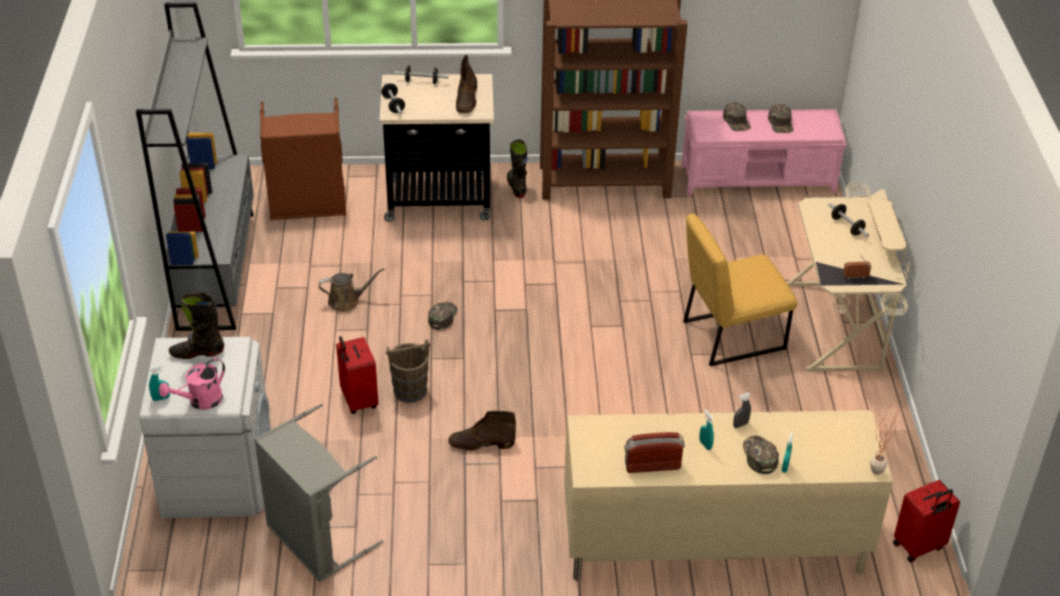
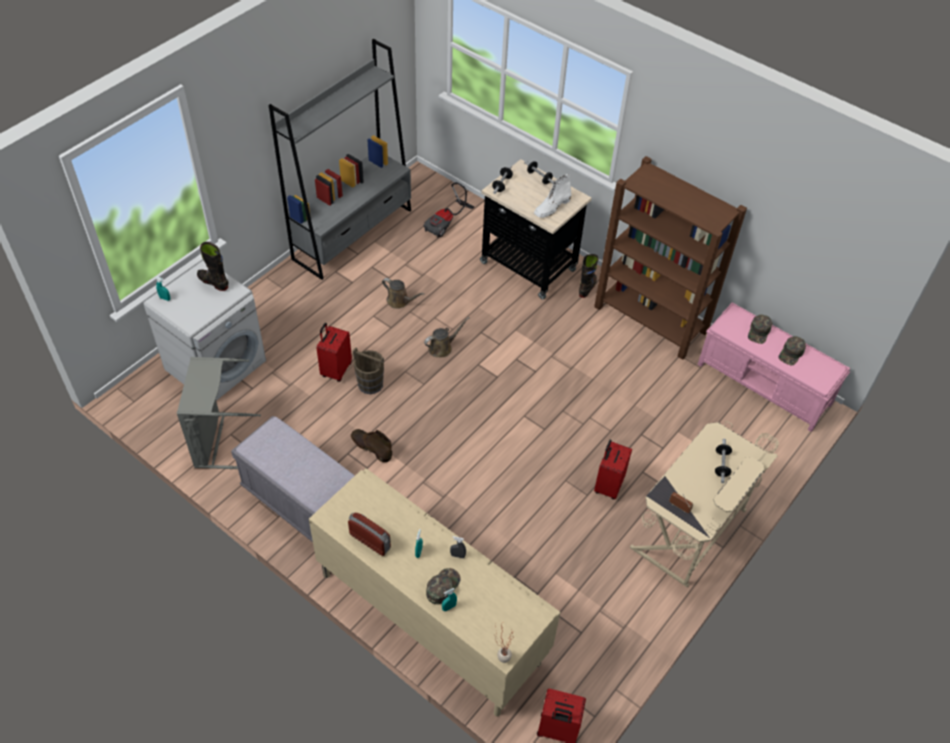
camera: 40 degrees right, 10 degrees up
(200, 401) = (180, 314): pink watering can -> none
(307, 206) = (447, 223): brown laundry basket -> vacuum cleaner
(442, 316) = (442, 348): green cap -> brown watering can
(466, 100) = (552, 207): brown boot -> white boot
(473, 536) = (301, 502): none -> grey bench
(731, 335) = (608, 485): yellow chair -> red suitcase

